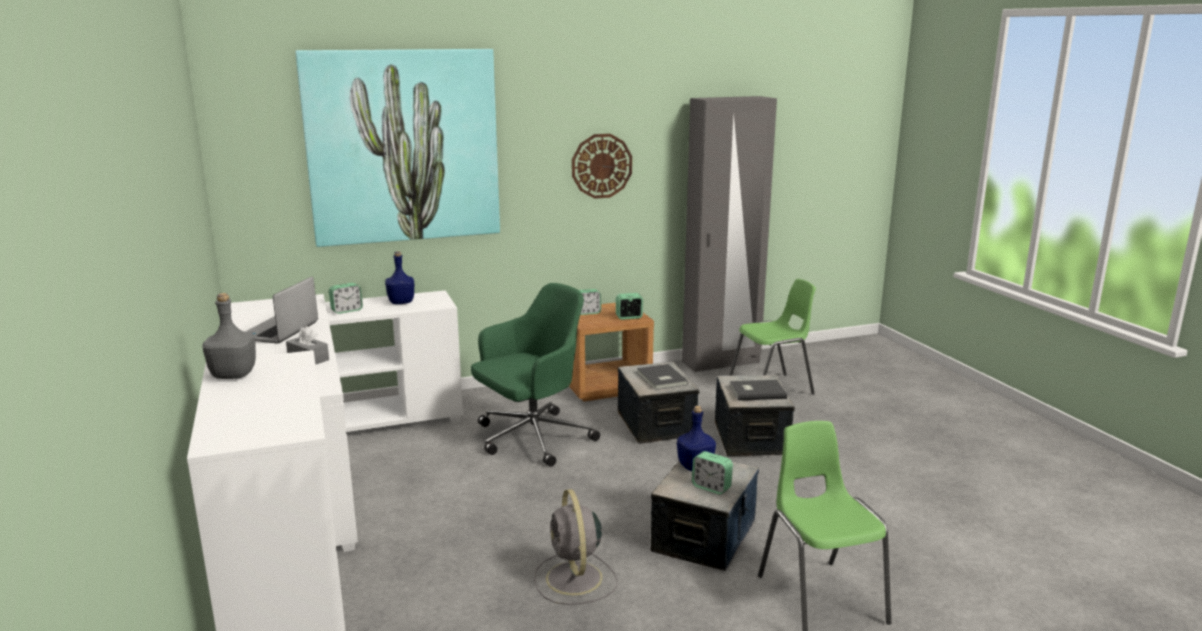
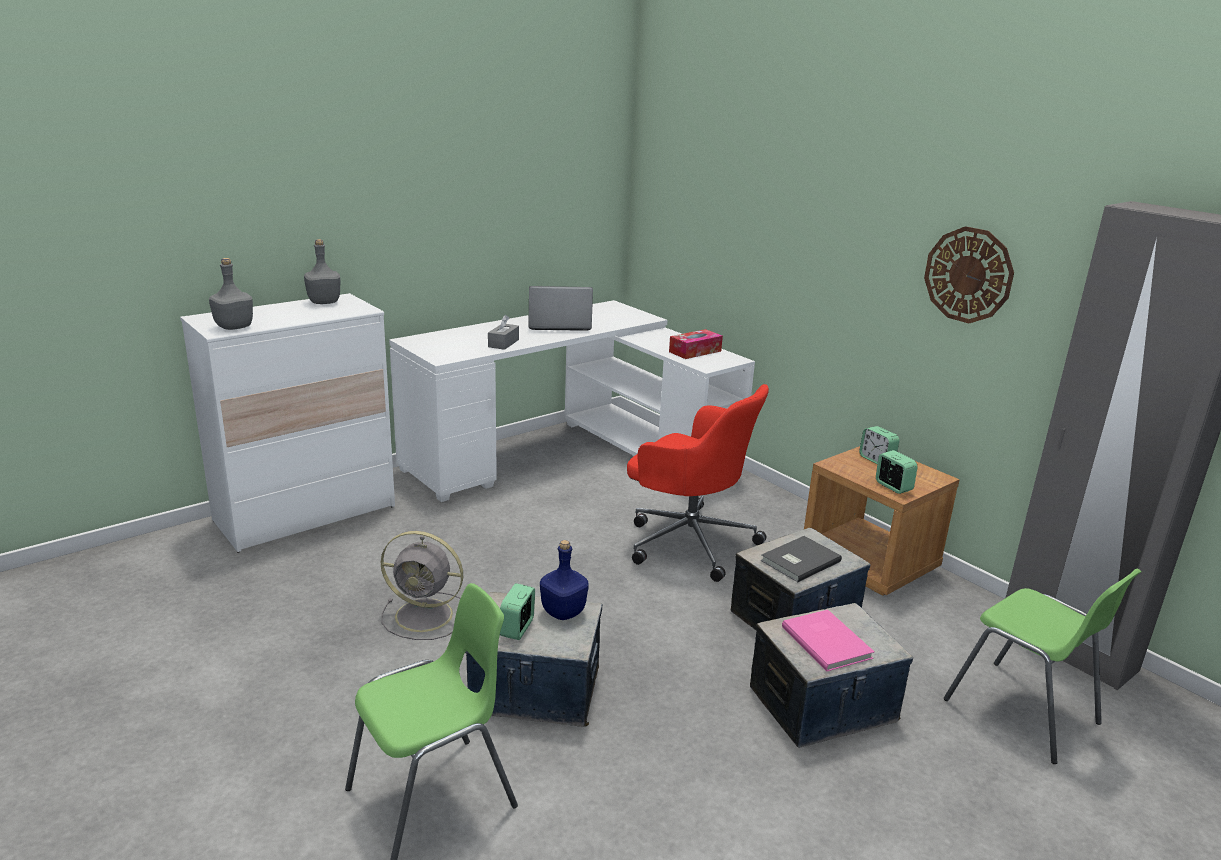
camera: 70 degrees right, 5 degrees up
(291, 422) = (234, 327): none -> grey bottle
(347, 310) = (651, 338): alarm clock -> none
(401, 302) = (695, 351): blue bottle -> tissue box
(403, 146) = (761, 192): picture -> none
(532, 438) = (688, 541): green office chair -> red office chair
(574, 580) = (426, 615): grey fan -> grey fan turned 135 degrees counterclockwise
(756, 391) = (827, 641): grey book -> pink book

